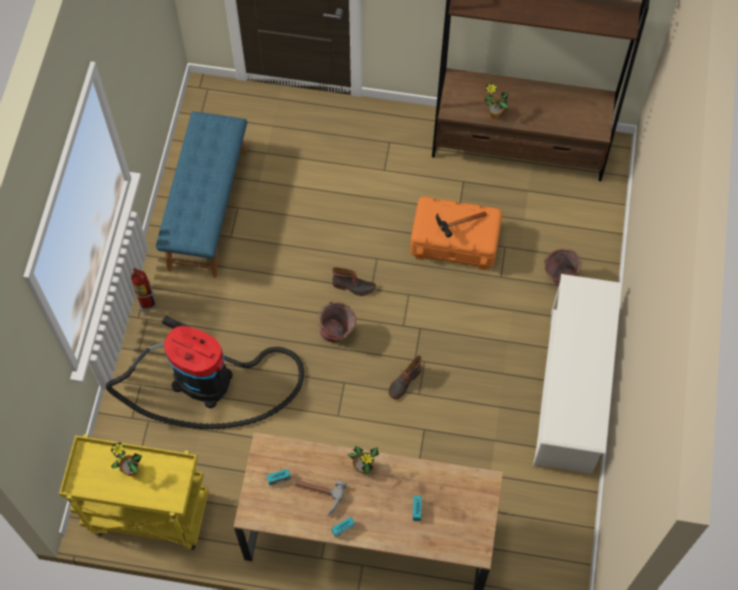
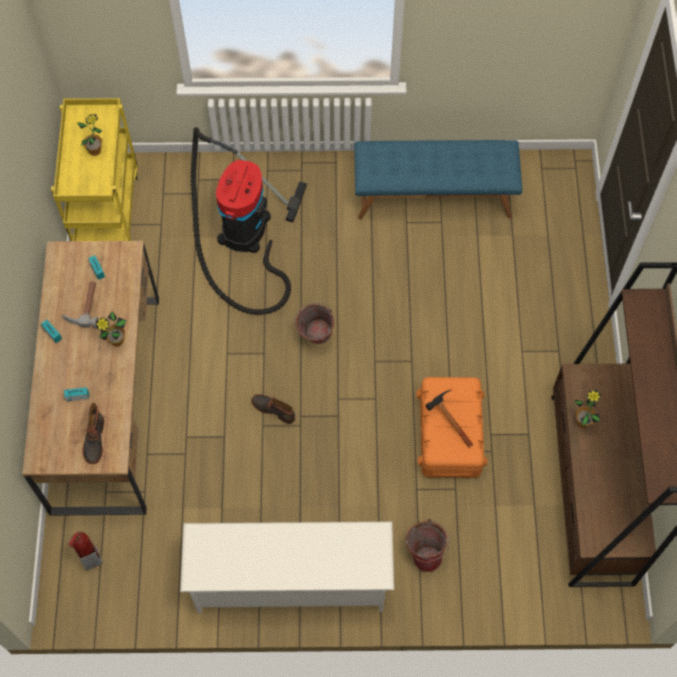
camera: 80 degrees right, 0 degrees up
(147, 303) = (318, 167): fire extinguisher -> fire extinguisher (91, 559)
(353, 287) = (373, 344): boot -> boot (94, 440)

